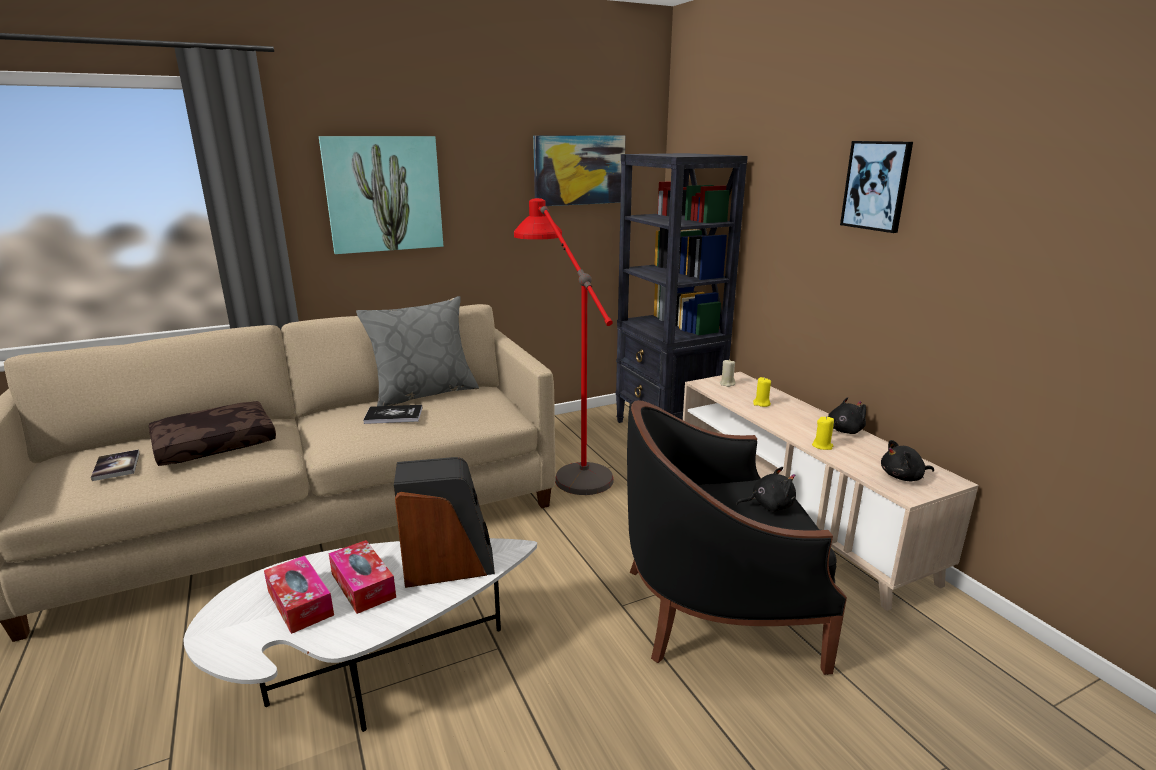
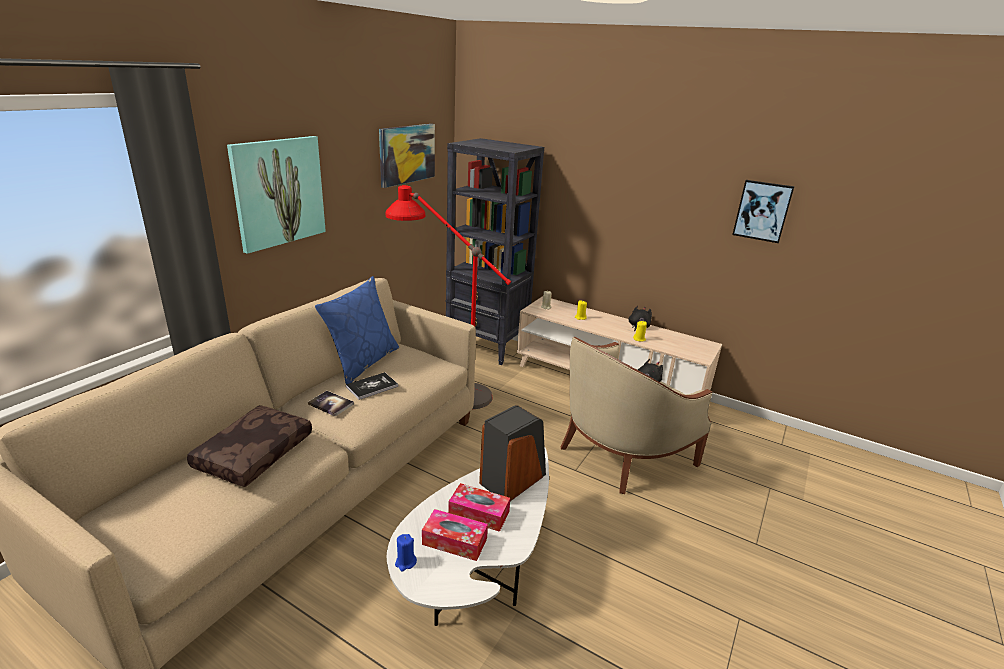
camera: 35 degrees left, 5 degrees up
(116, 466) = (189, 502): book -> book (331, 404)
(230, 602) = (405, 562): none -> blue candle
(424, 394) = (362, 362): grey pillow -> blue pillow
(716, 608) = (621, 452): black armchair -> beige armchair
(876, 185) = (651, 176): picture -> picture (762, 211)
(903, 477) = (691, 348): black plush toy -> none

